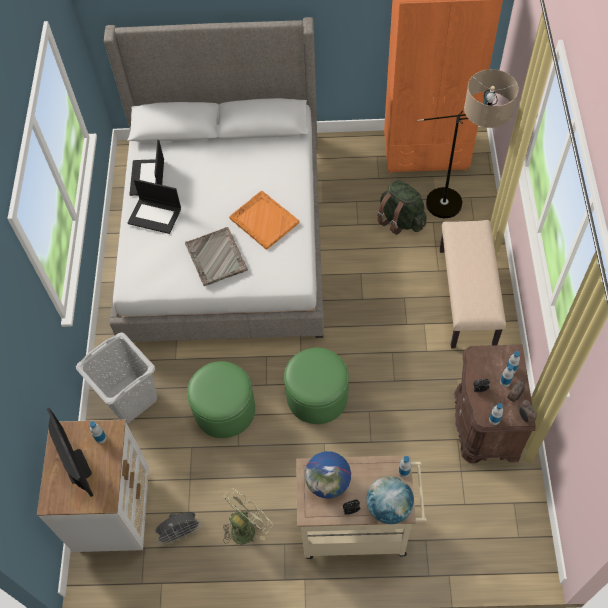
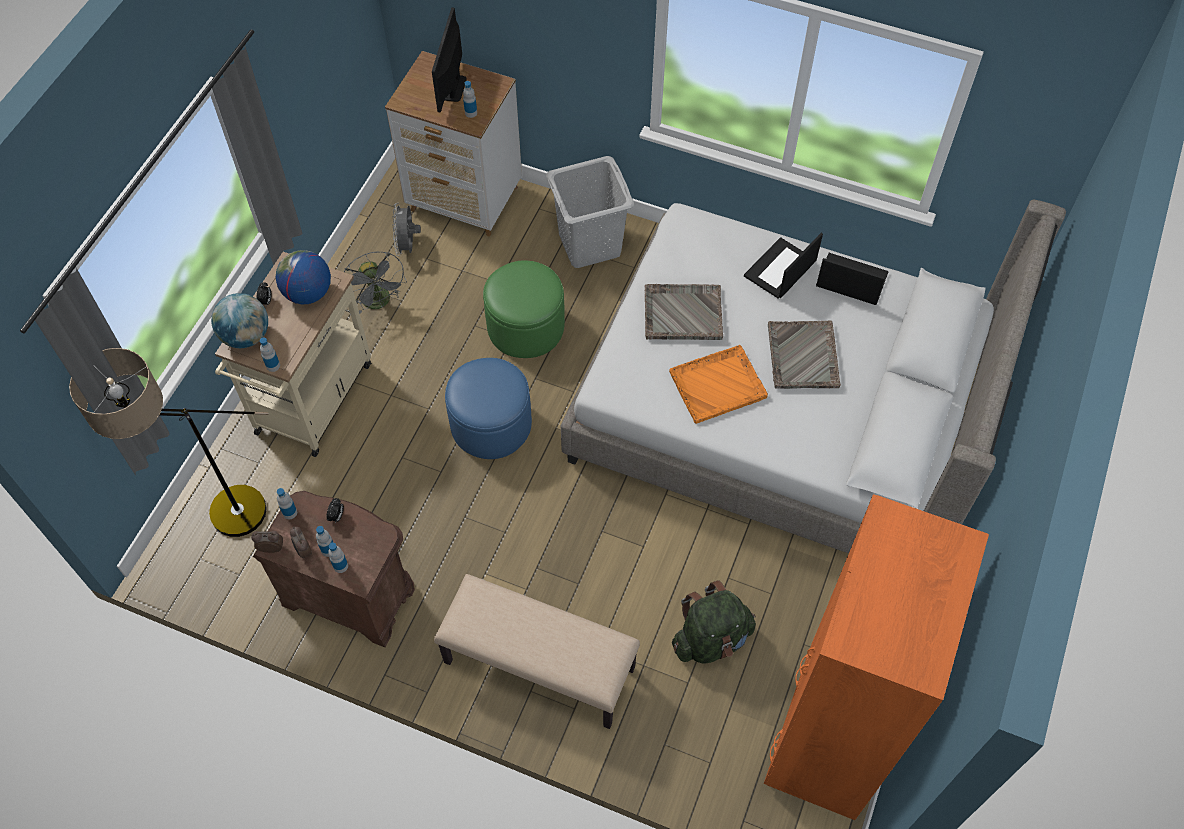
camera: 110 degrees right, 0 degrees up
(76, 466) = (452, 88): monitor -> monitor turned 105 degrees clockwise
(221, 184) = (803, 356): none -> grey tray
(246, 526) = (379, 303): green fan -> grey fan
(317, 396) = (491, 424): green ottoman -> blue ottoman
(456, 211) = (693, 726): floor lamp -> floor lamp (216, 521)

